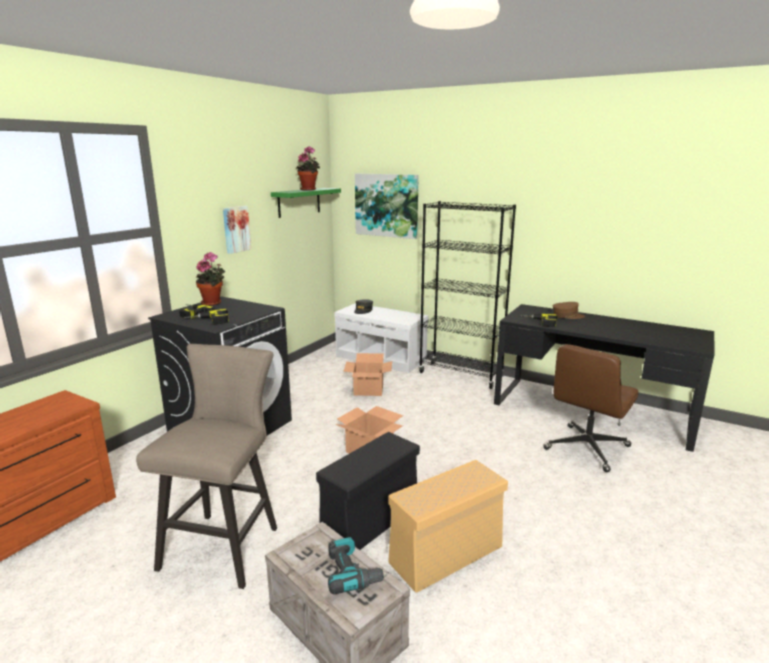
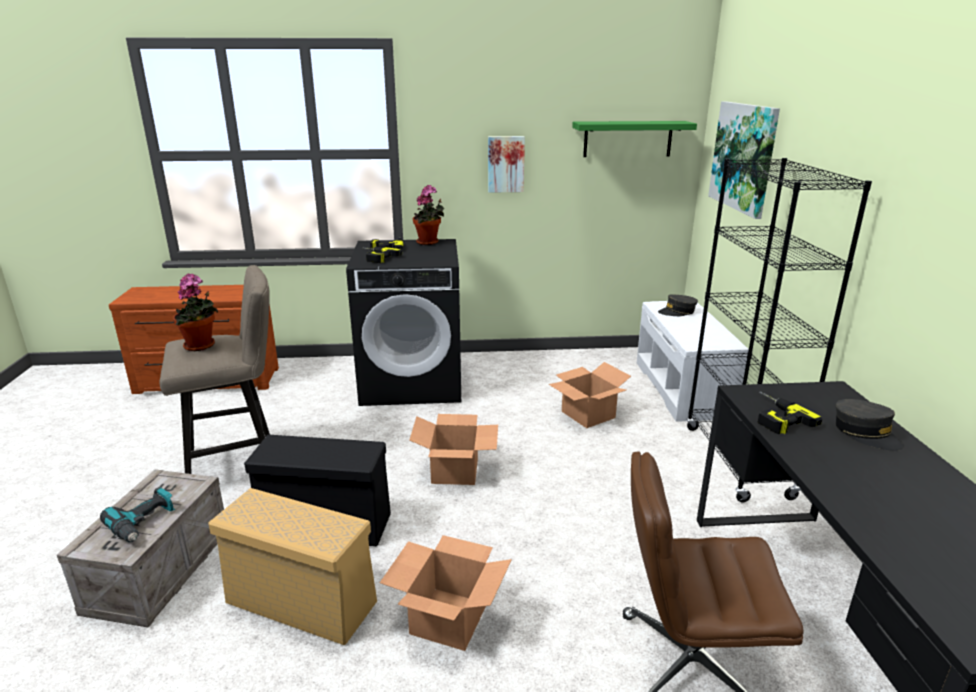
camera: 55 degrees right, 5 degrees up
(309, 189) = (637, 122): potted plant -> potted plant (201, 346)
(508, 501) = (449, 620): none -> cardboard box
(567, 316) = (865, 433): brown cap -> grey cap

